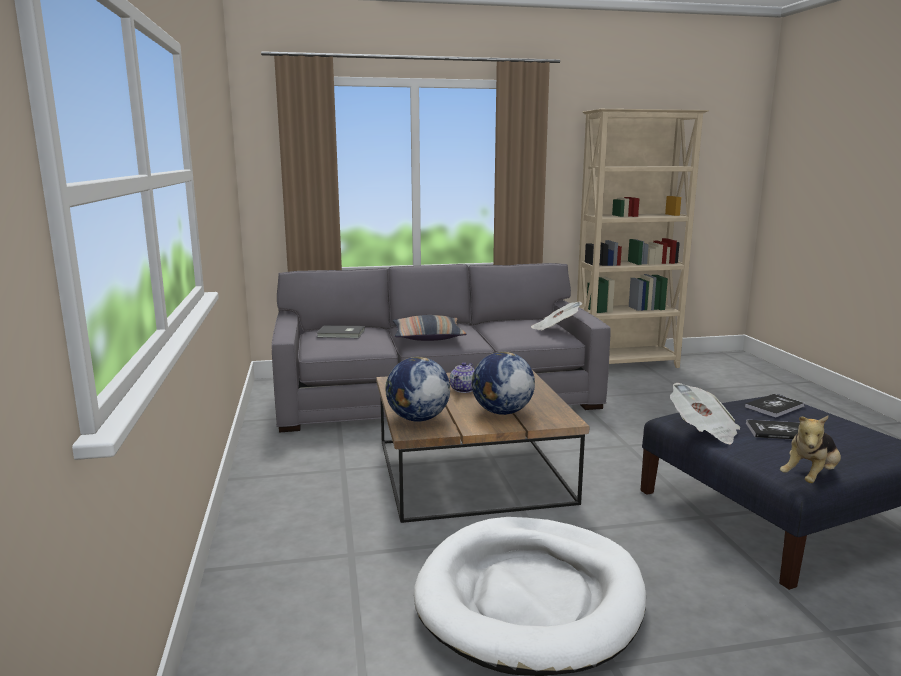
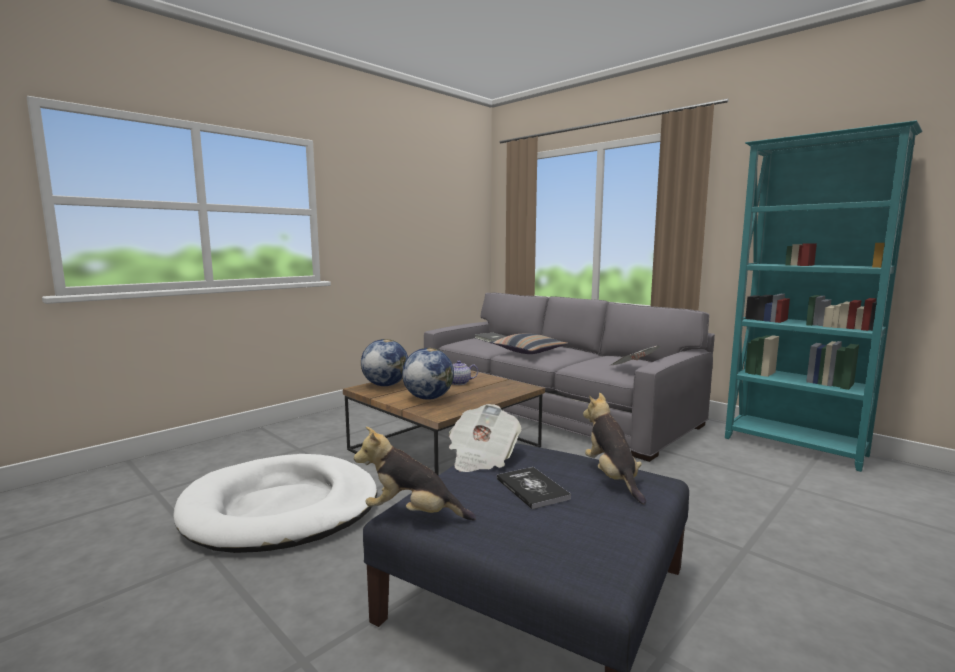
camera: 55 degrees right, 5 degrees down
(627, 365) = (794, 447): beige bookcase -> turquoise bookcase
(774, 407) = (612, 478): book -> plush toy

